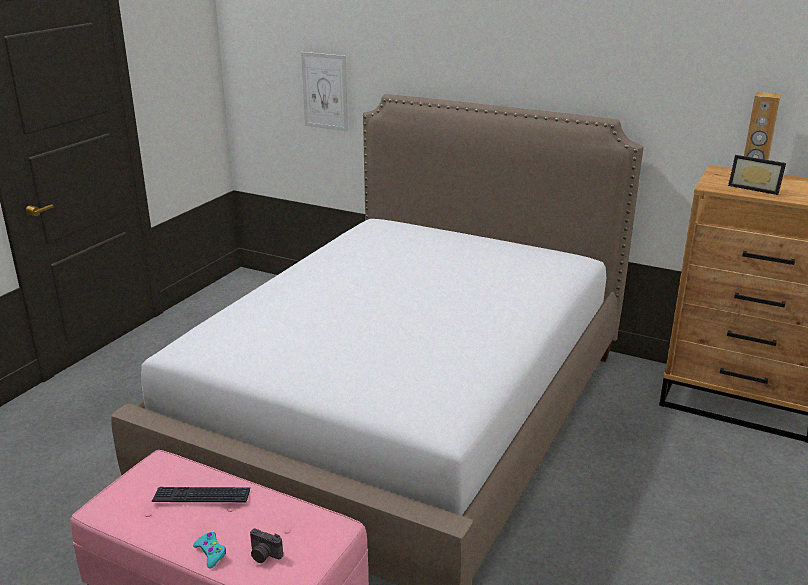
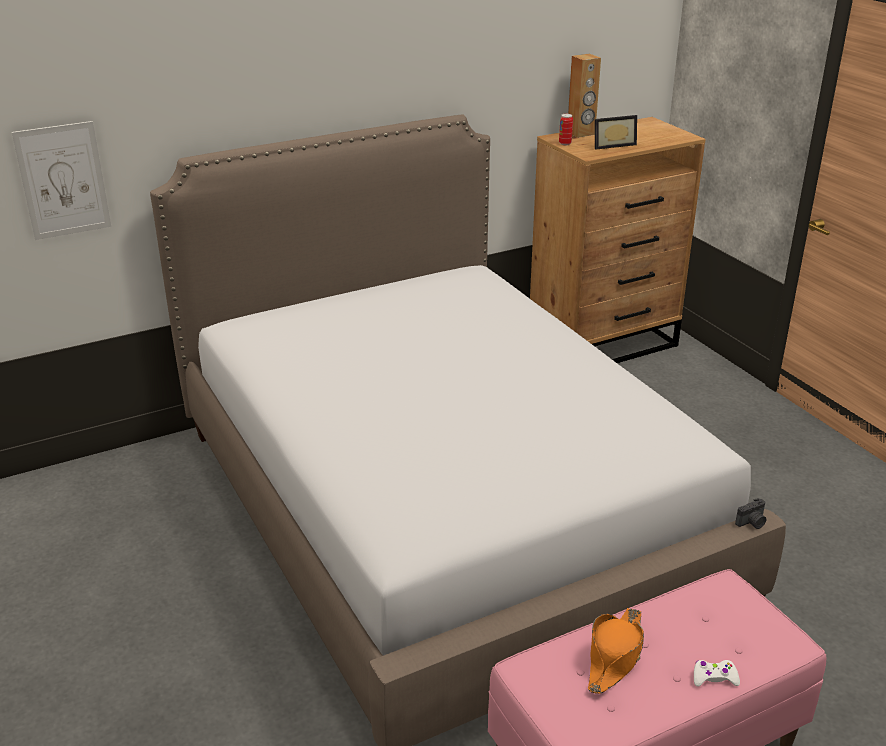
camera: 55 degrees left, 5 degrees up
(201, 496) = (614, 656): keyboard -> orange hat
(211, 553) = (714, 678): turquoise game controller -> white game controller
(264, 555) = (739, 643): camera -> camera (752, 523)
(714, 175) = (565, 143): none -> can

